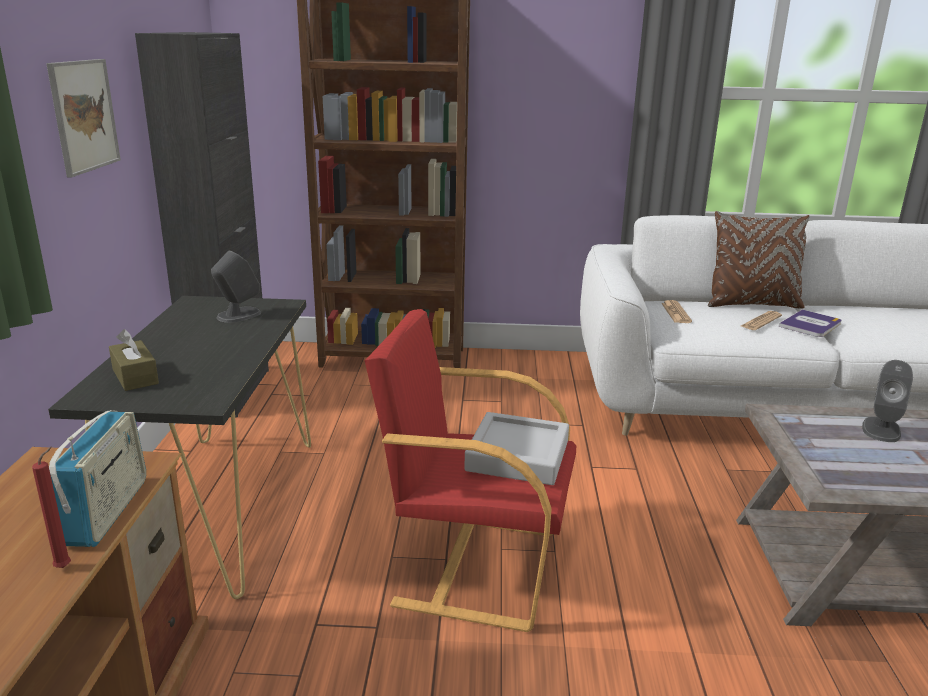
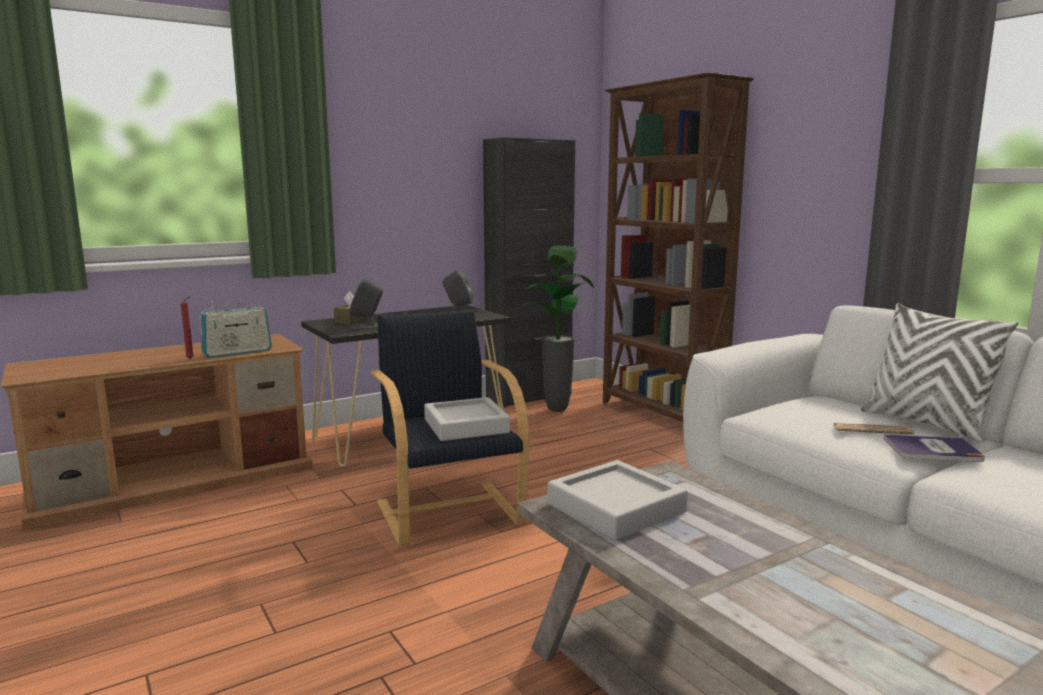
camera: 55 degrees right, 10 degrees down
(84, 116) = (416, 183): picture -> none
(299, 395) = (558, 410): none -> potted plant
(474, 564) = (449, 511): red armchair -> black armchair
(676, 313) = (802, 402): newspaper -> none
(751, 304) = (925, 424): brown pillow -> white pillow
(845, 463) = (616, 508): none -> grey tray
(881, 429) = (729, 516): grey speaker -> grey speaker (367, 327)

